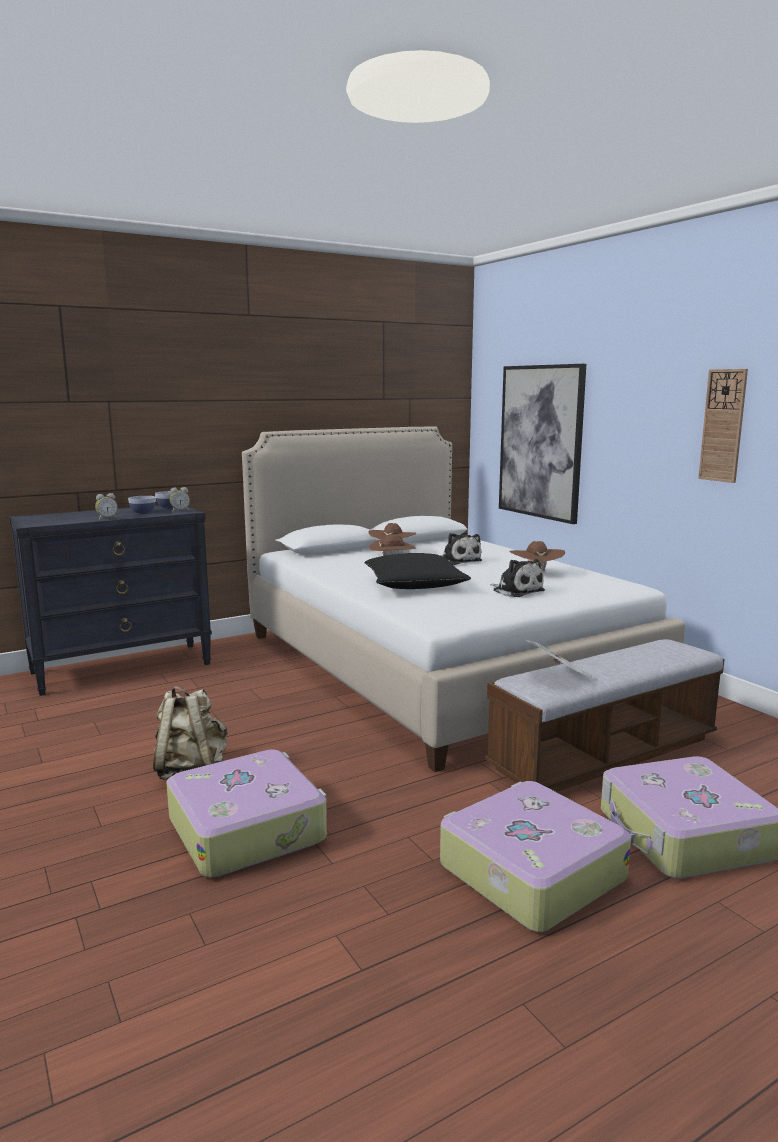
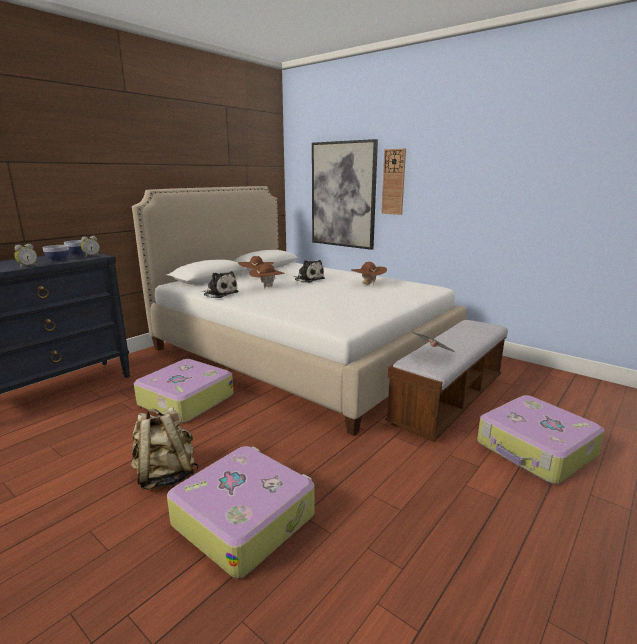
camera: 20 degrees left, 5 degrees up
(414, 585) = (297, 300): black pillow -> none
(516, 591) = (369, 297): plush toy -> plush toy (220, 294)
(529, 871) = (469, 502): suitcase -> suitcase (185, 400)
(723, 425) = (482, 178): wall clock -> wall clock (393, 182)

